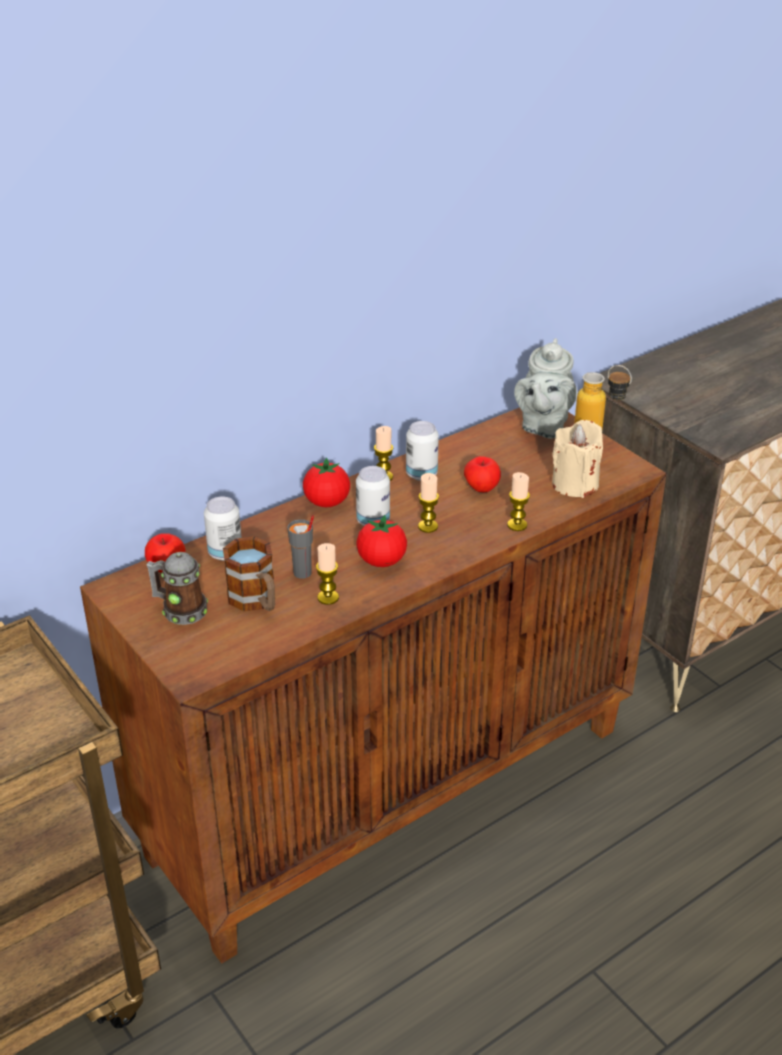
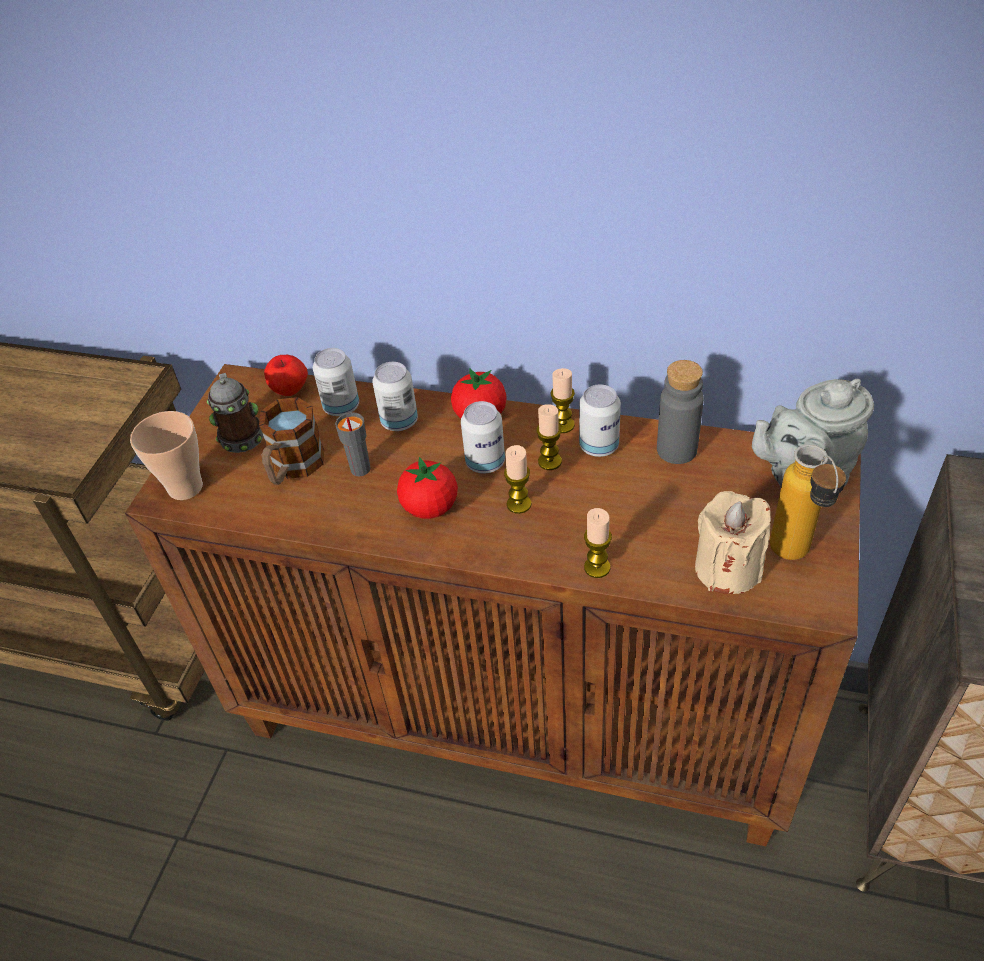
camera: 55 degrees right, 10 degrees up
(199, 661) = (185, 487): none -> cup
(280, 536) = (399, 422): none -> can
(328, 597) = (340, 508): candle -> candle (549, 461)
(464, 451) = (676, 450): none -> grey bottle
(481, 488) = (628, 502): apple -> none

